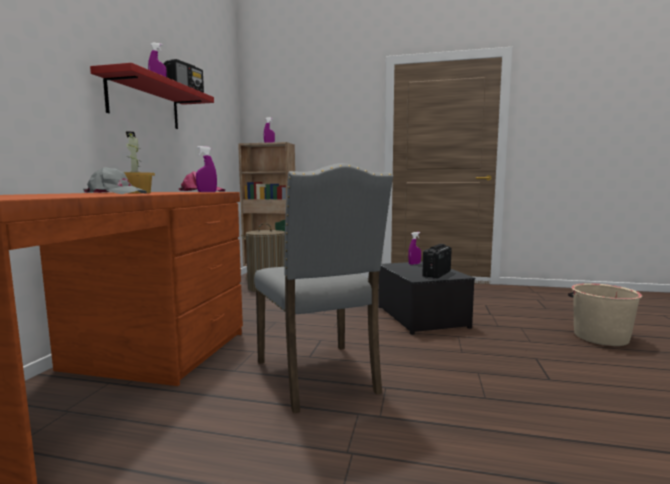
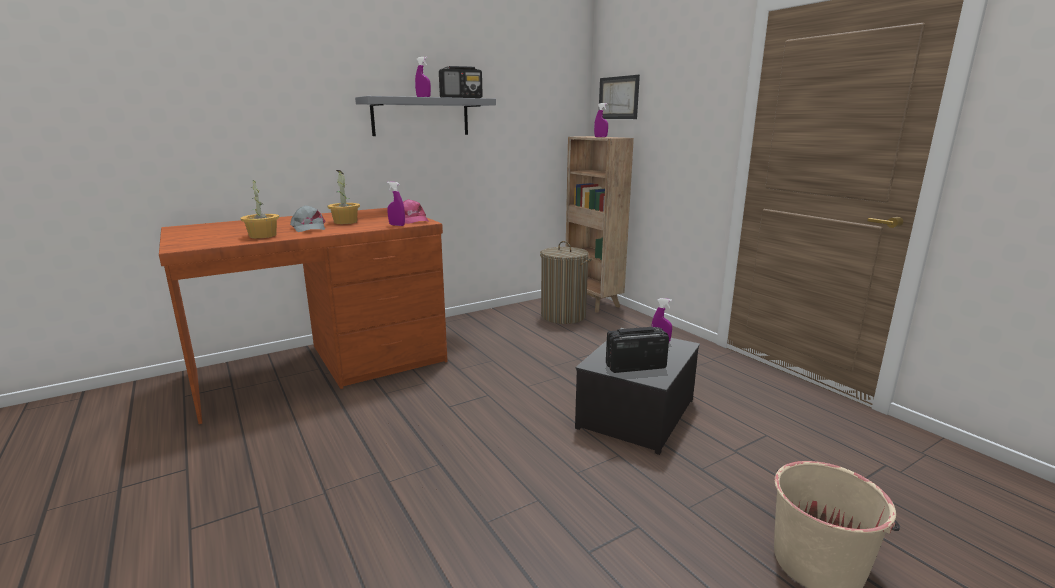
camera: 45 degrees right, 10 degrees up
(89, 195) = (263, 235): none -> potted plant
(144, 103) = (421, 117): red shelf -> grey shelf
(272, 116) = (618, 98): none -> picture
(319, 377) = (419, 428): grey chair -> none

